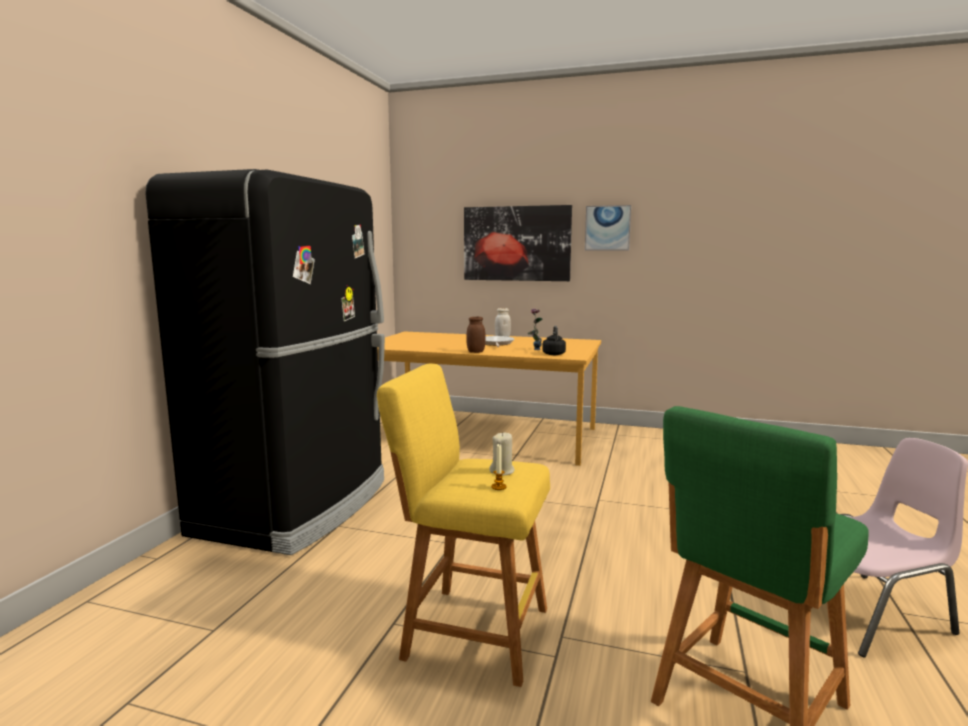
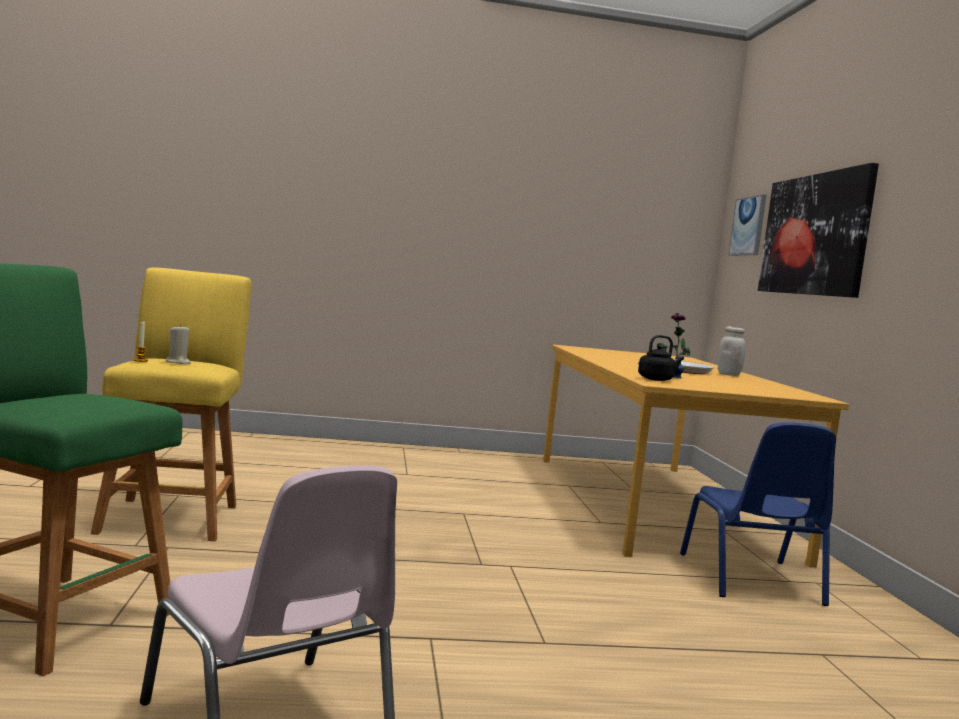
camera: 65 degrees right, 5 degrees down
(298, 506) = (364, 456): black fridge -> none
(476, 352) = (606, 363): brown jar -> none
(607, 228) = (915, 199): picture -> picture (748, 226)
(614, 446) = (751, 580): none -> blue chair

